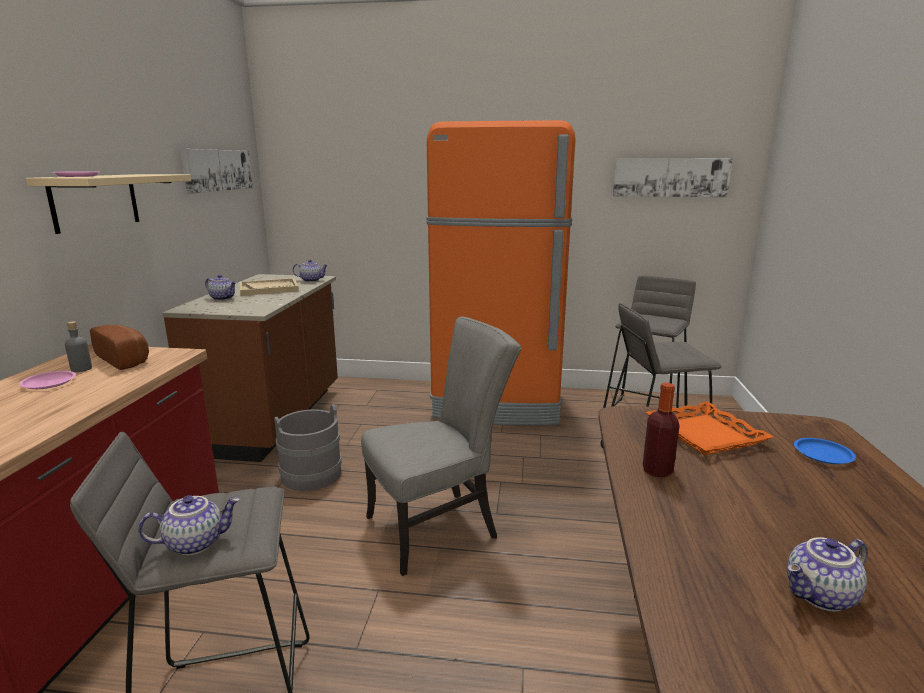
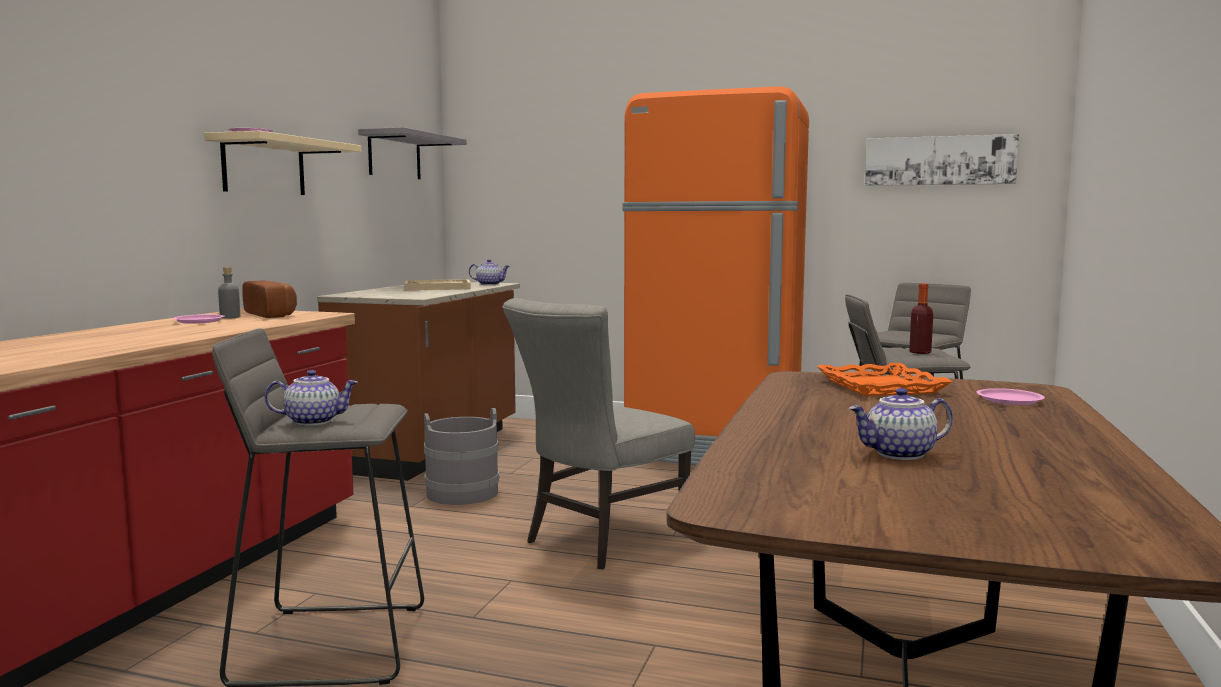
camera: 10 degrees right, 10 degrees down
(217, 170) = (394, 156): picture -> grey shelf
(223, 298) = (385, 291): teapot -> none
(439, 526) = (599, 540): grey chair -> grey chair turned 150 degrees clockwise
(657, 471) = (800, 400): bottle -> bottle (920, 352)
(823, 454) = (1010, 400): blue plate -> pink plate

